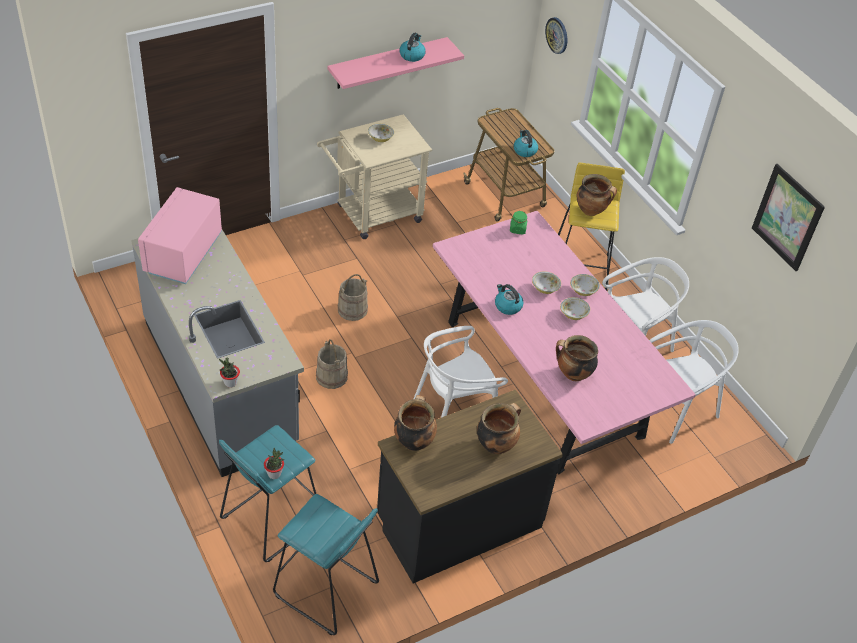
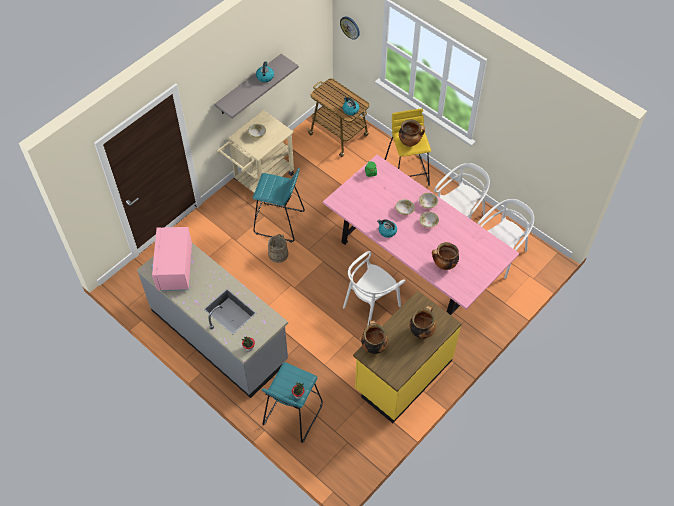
camera: 15 degrees left, 10 degrees up
(326, 590) = (345, 446): turquoise stool -> turquoise stool (279, 223)
(331, 376) = (286, 306): beige bucket -> none
(388, 63) = (249, 85): pink shelf -> grey shelf
(458, 522) = (402, 375): black counter -> yellow counter
(787, 217) = (547, 132): picture -> none

